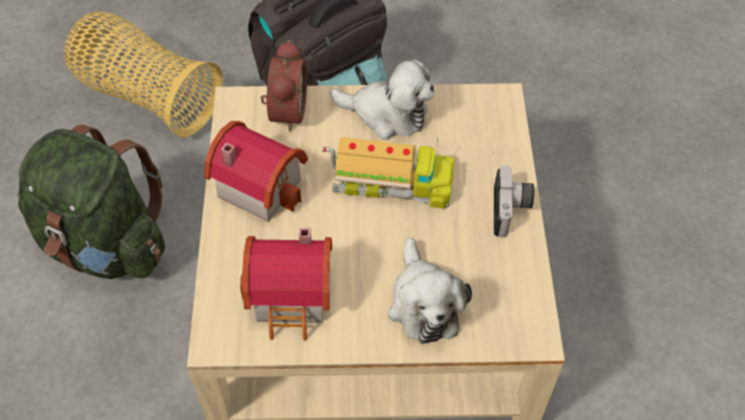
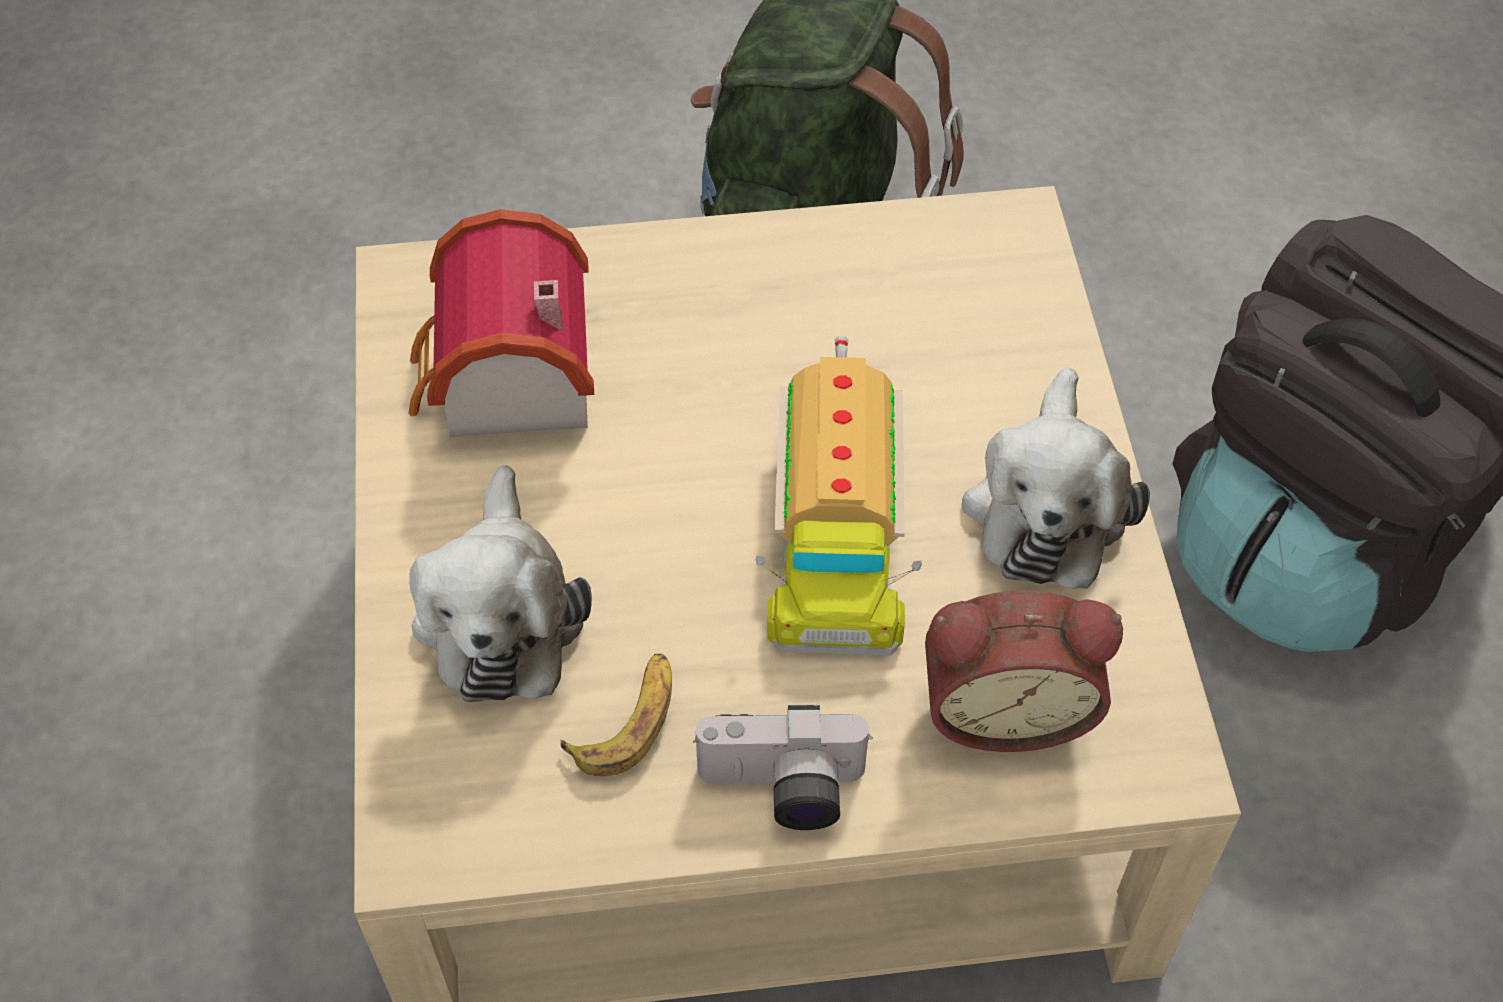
camera: 85 degrees right, 0 degrees up
(147, 97) = (1202, 220): basket -> none
(260, 183) = (794, 295): toy house -> none
(285, 111) = (1008, 311): alarm clock -> alarm clock (1005, 706)
(424, 303) = (501, 614): plush toy -> plush toy turned 75 degrees counterclockwise
(478, 259) = (628, 720): none -> banana

